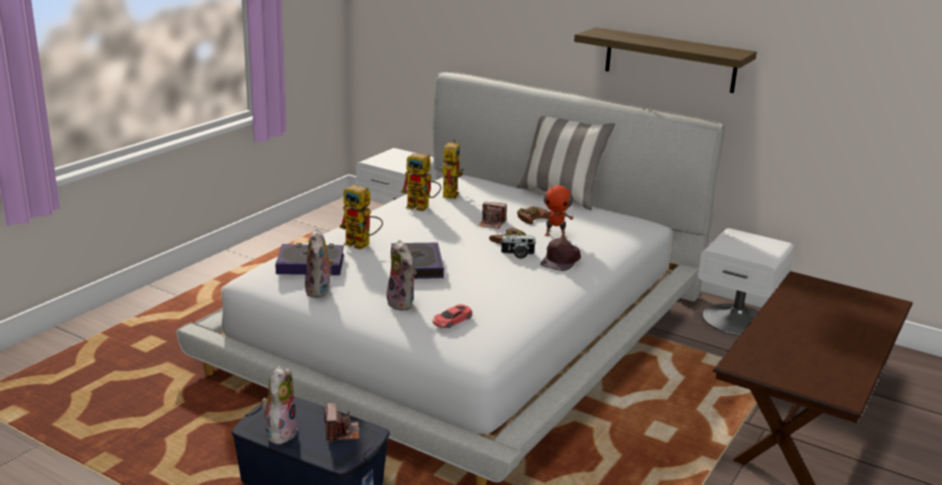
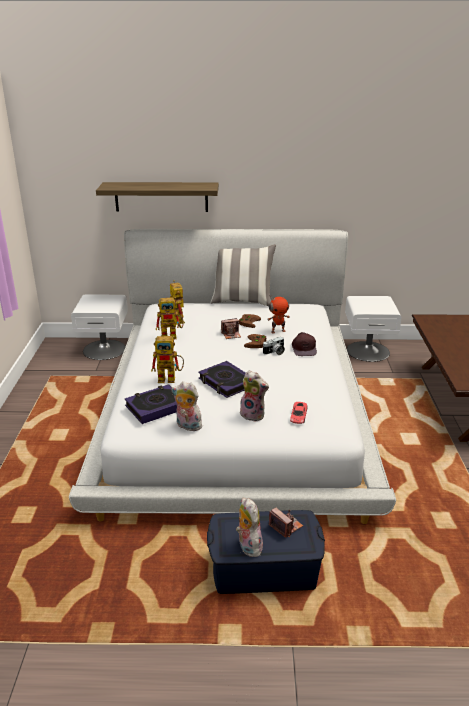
camera: 30 degrees left, 5 degrees up
(319, 291) = (187, 426): plush toy -> plush toy turned 150 degrees clockwise
(670, 60) = (299, 194): shelf -> shelf (161, 197)

